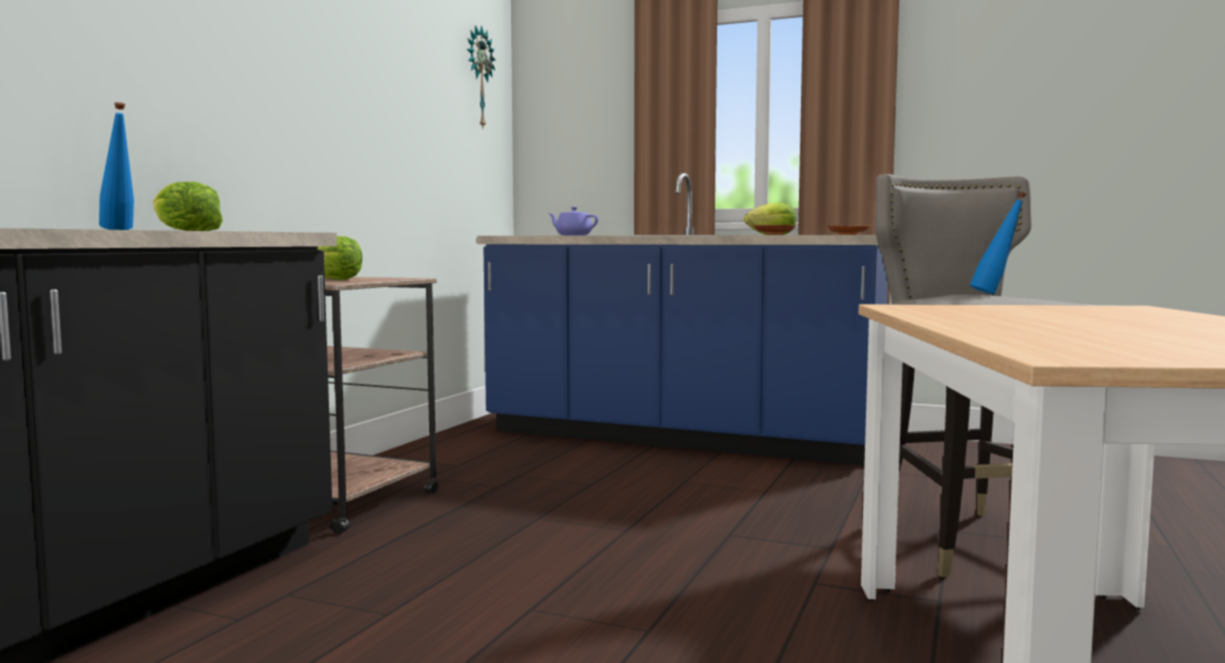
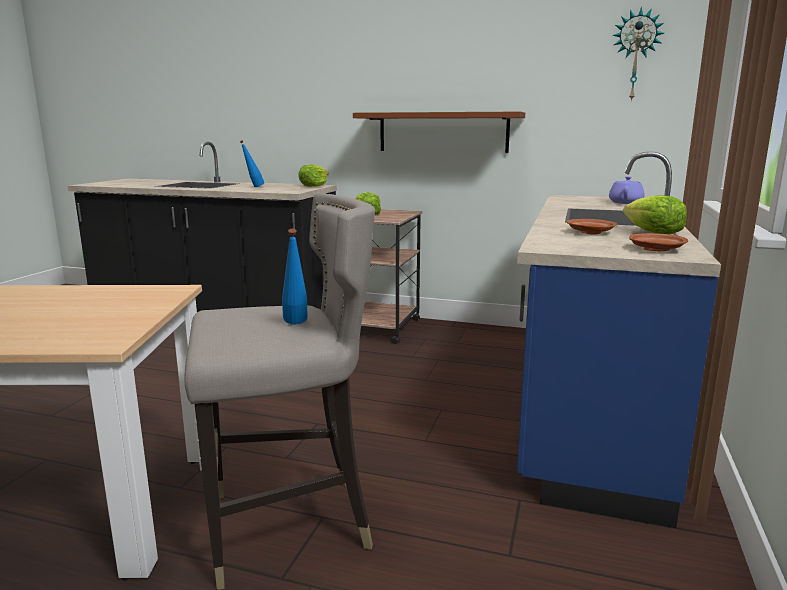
camera: 85 degrees right, 10 degrees up
(327, 142) = (443, 132): none -> brown shelf

